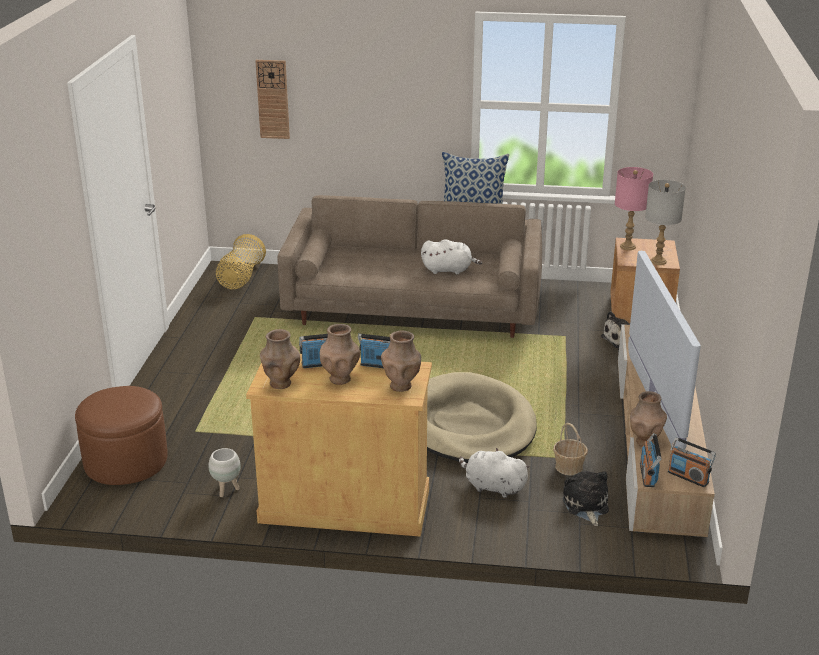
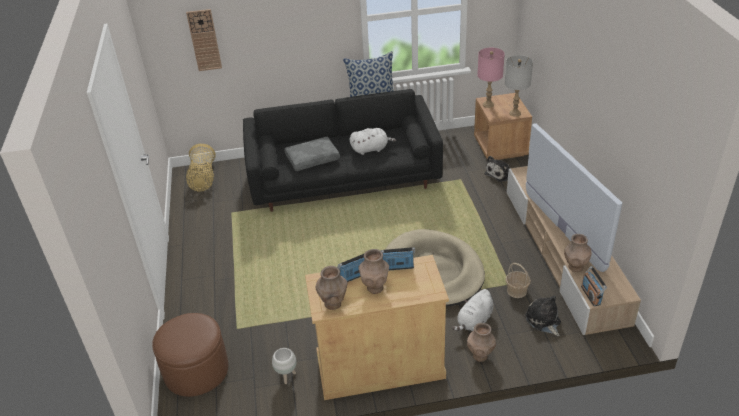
camera: 15 degrees left, 10 degrees up
(370, 267) = (312, 158): none -> grey pillow
(401, 386) = (423, 283): brown vase -> brown vase (480, 355)
(413, 307) = (344, 177): beige sofa -> black sofa
(492, 487) = (474, 322): white plush toy -> white plush toy turned 60 degrees counterclockwise
(688, 477) = (617, 290): radio -> none

